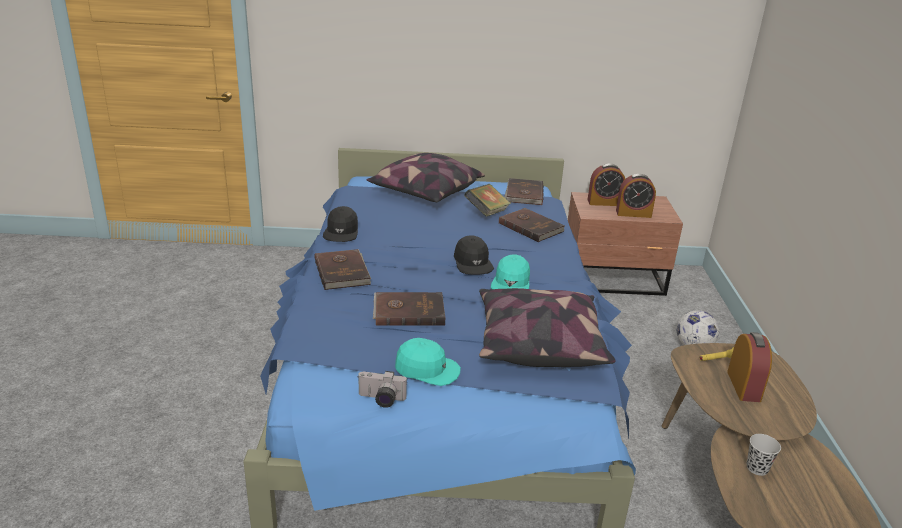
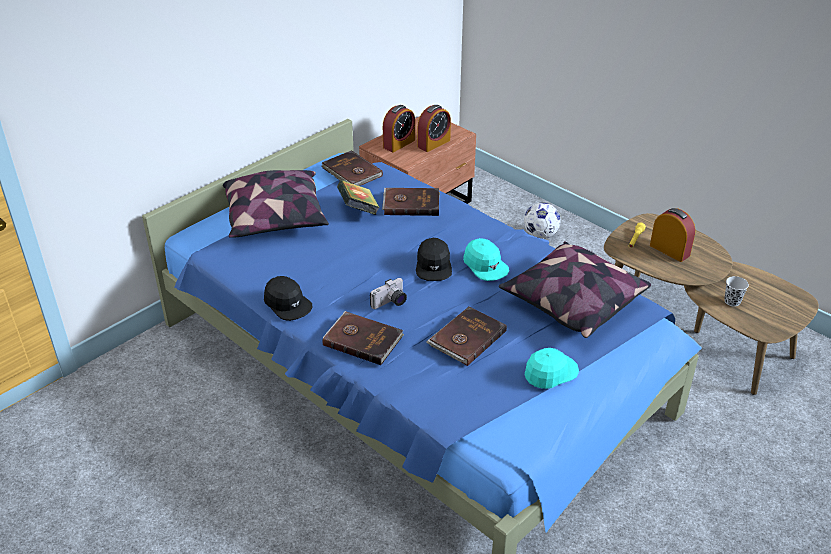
camera: 45 degrees left, 10 degrees up
(381, 400) = (559, 416): camera -> camera (390, 303)
(472, 263) = (433, 265): black cap -> black cap turned 60 degrees clockwise

